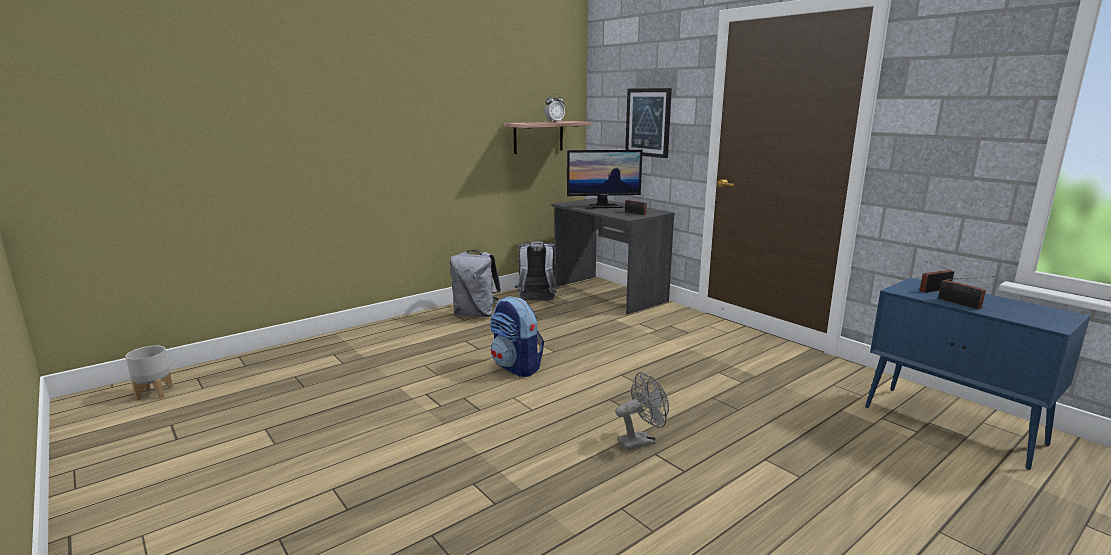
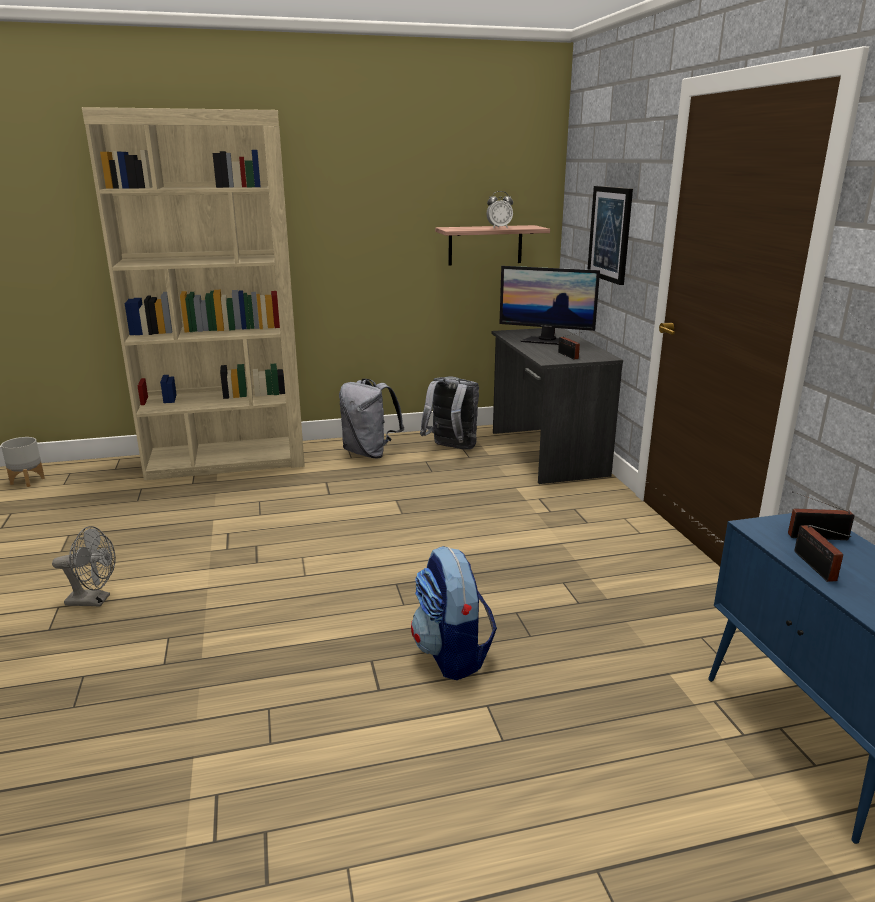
camera: 25 degrees right, 5 degrees up
(355, 340) = (227, 461): none -> beige bookcase
(516, 367) = (343, 523): backpack -> backpack (452, 654)
(641, 441) = (373, 641): grey fan -> grey fan (94, 600)

